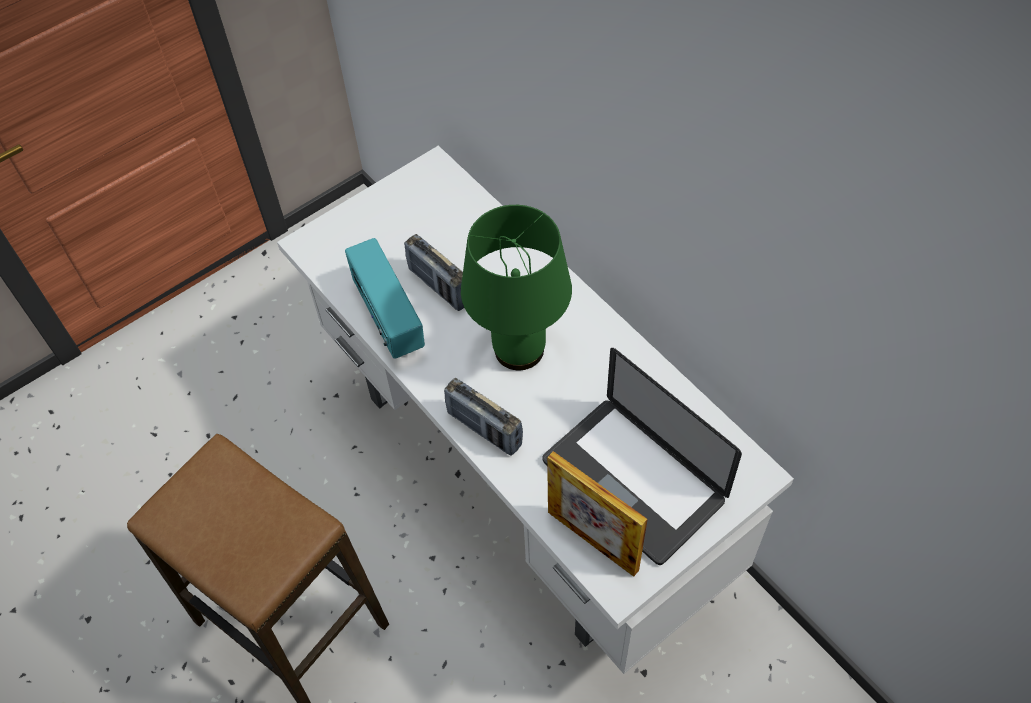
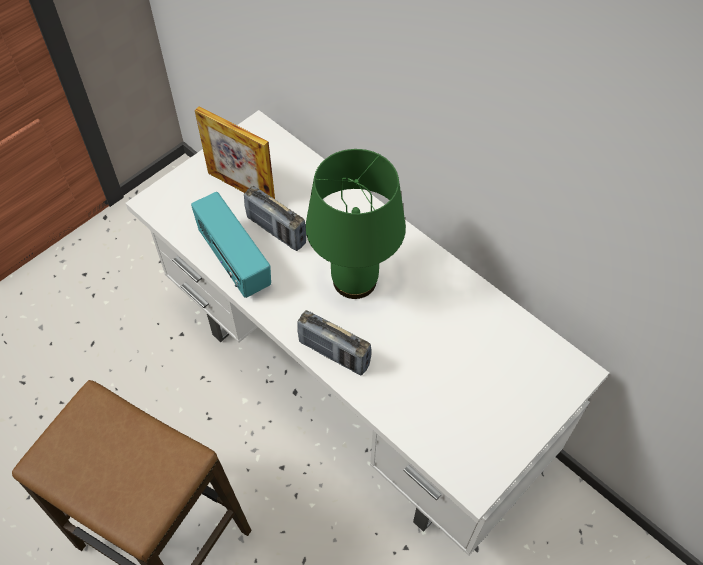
camera: 10 degrees left, 0 degrees up
(592, 541) = (445, 445): picture frame -> picture frame (241, 188)
(633, 481) = (472, 388): laptop -> none

